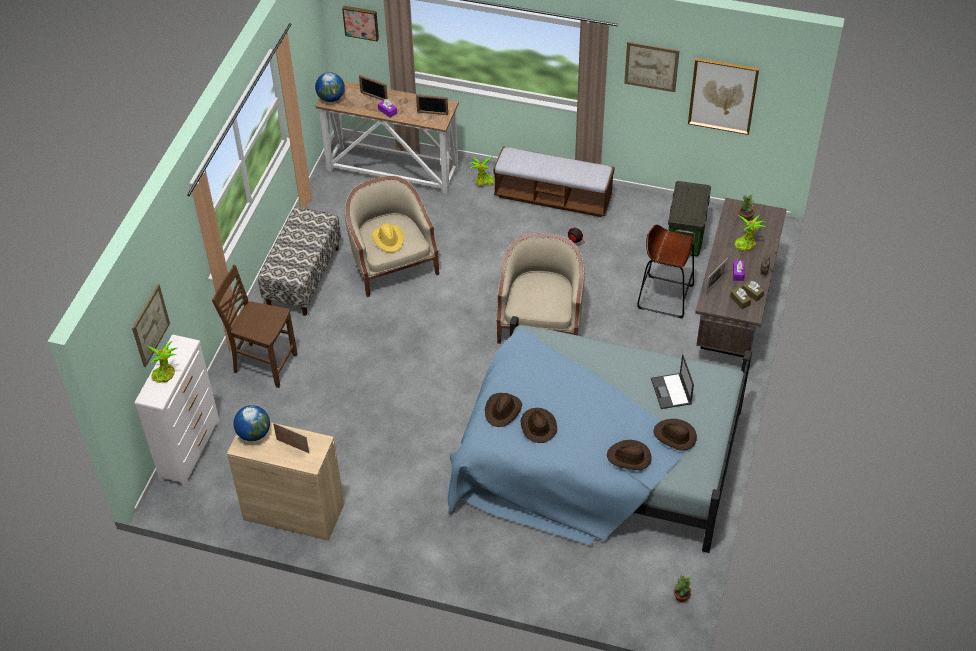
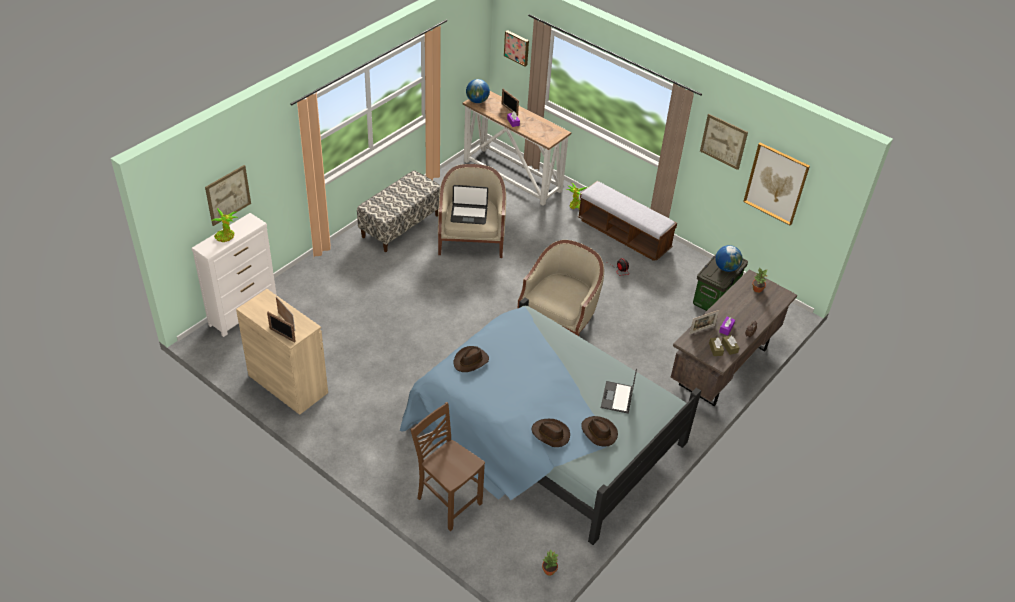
camera: 20 degrees right, 5 degrees down
(254, 433) = (264, 302): globe -> globe (726, 268)
(264, 364) = (334, 274): brown chair -> brown chair (448, 501)
(388, 239) = (469, 214): yellow hat -> laptop
(432, 113) = (546, 134): picture frame -> picture frame (282, 335)
(538, 426) = (491, 382): brown hat -> none
(665, 296) = (672, 336): brown stool -> none
(746, 243) = (747, 309): potted plant -> none

